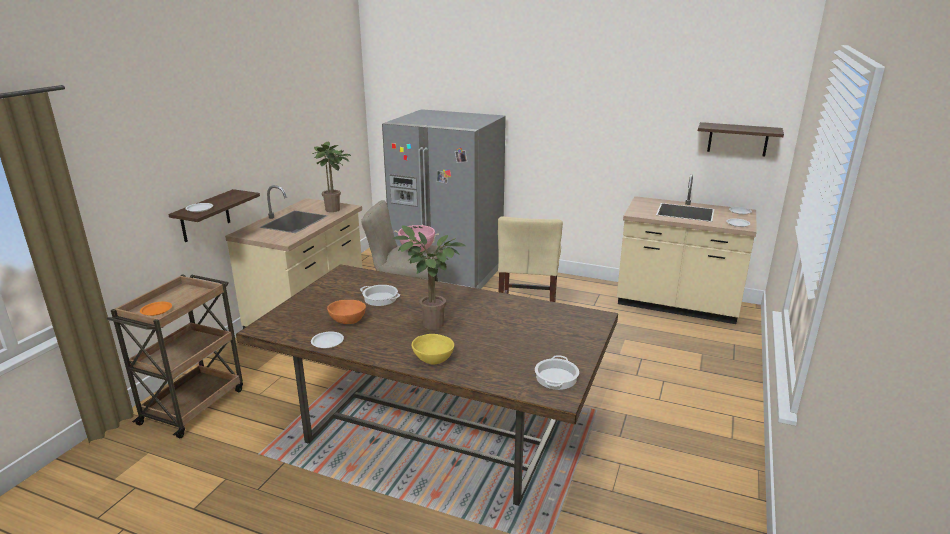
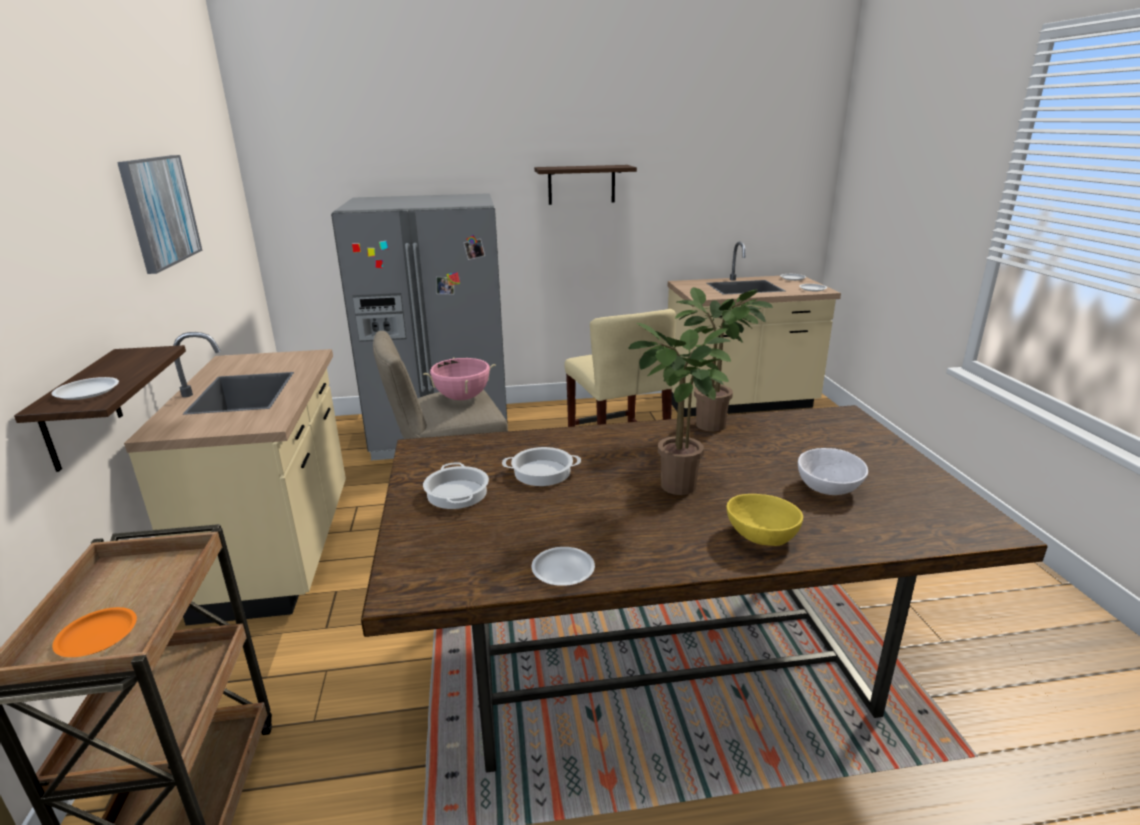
camera: 30 degrees left, 0 degrees up
(284, 117) = (160, 211): none -> picture
(335, 210) = (295, 363): potted plant -> potted plant (716, 425)
(347, 321) = (543, 522): orange bowl -> none
(509, 349) = (827, 487): none -> white bowl
(556, 378) = (944, 505): cooking pot -> cooking pot (457, 493)
(738, 139) = (778, 193): shelf -> shelf (581, 184)

